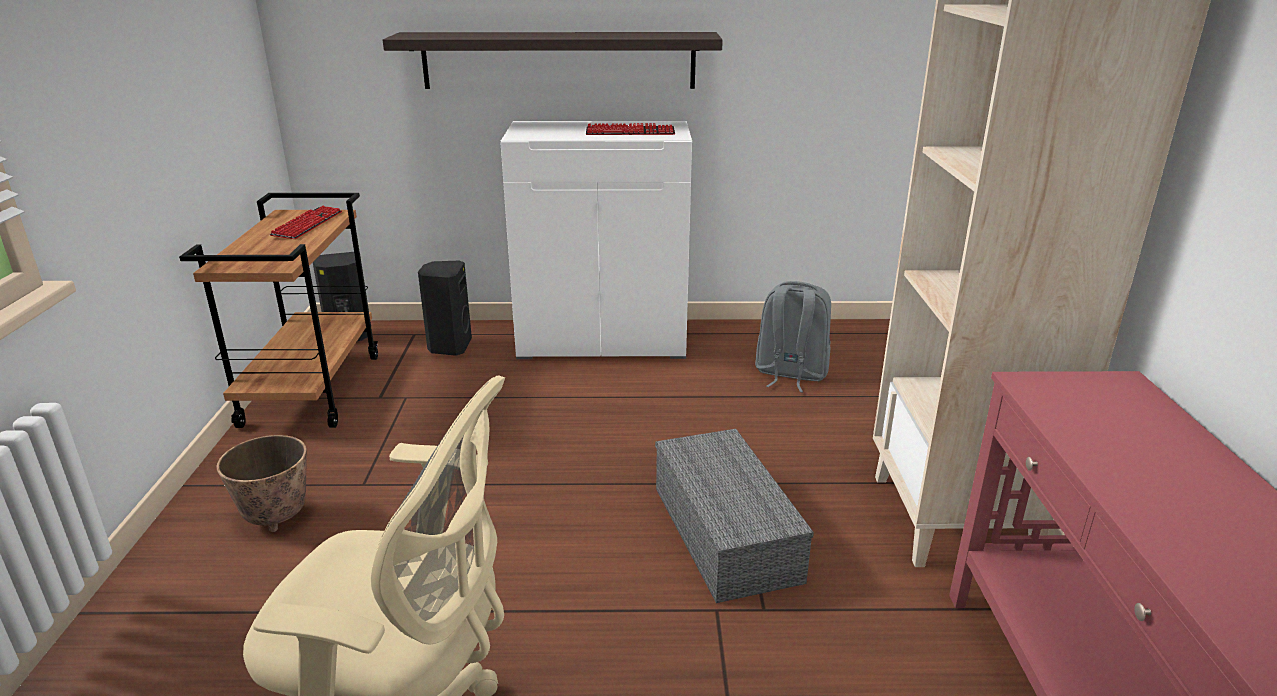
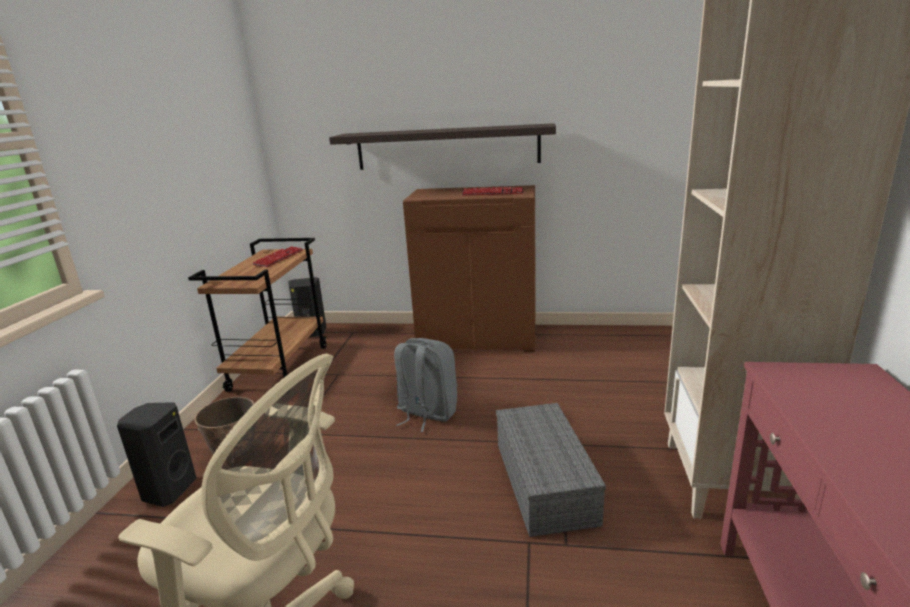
camera: 10 degrees right, 5 degrees down
(449, 346) = (373, 341): black speaker -> black speaker (168, 490)
(603, 339) = (478, 337): white cabinet -> brown cabinet
(790, 374) = (610, 364): grey backpack -> grey backpack (426, 413)

